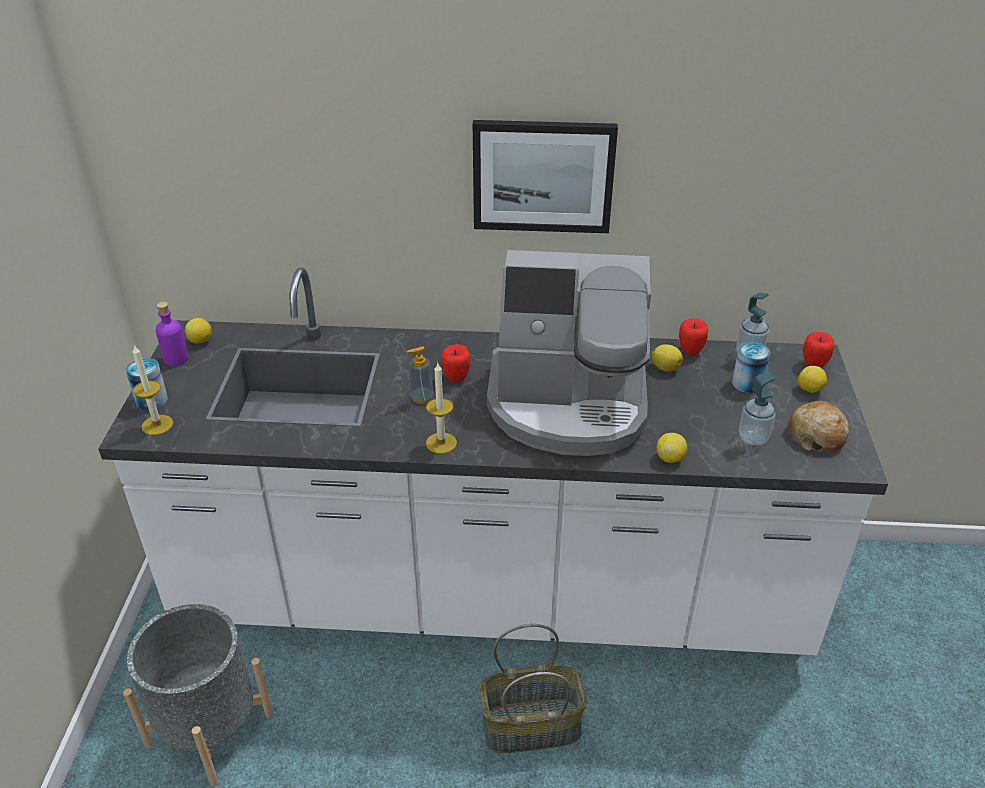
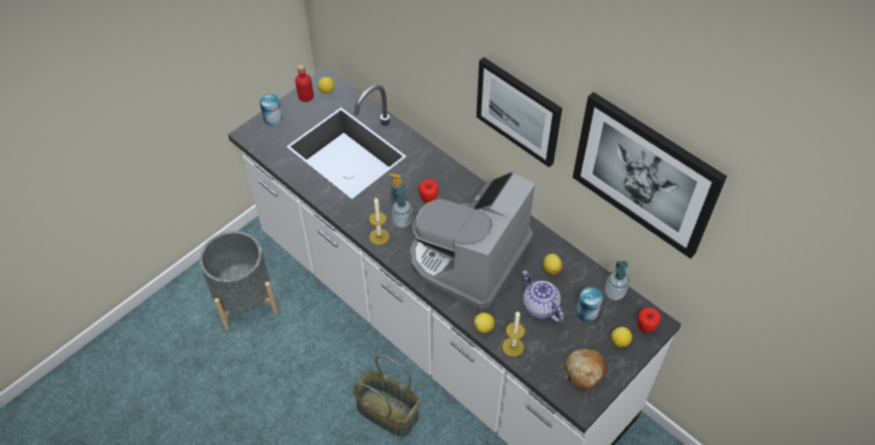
camera: 40 degrees right, 15 degrees up
(157, 425) = (262, 136): candle -> candle (513, 347)
(176, 358) = (306, 96): purple bottle -> red bottle
(568, 404) = (468, 257): coffee machine -> coffee machine turned 75 degrees clockwise
(690, 351) = (580, 267): apple -> none
(698, 406) = (539, 307): none -> teapot
(753, 438) = (545, 347): soap dispenser -> soap dispenser (402, 221)
(760, 147) = (645, 174): none -> picture

